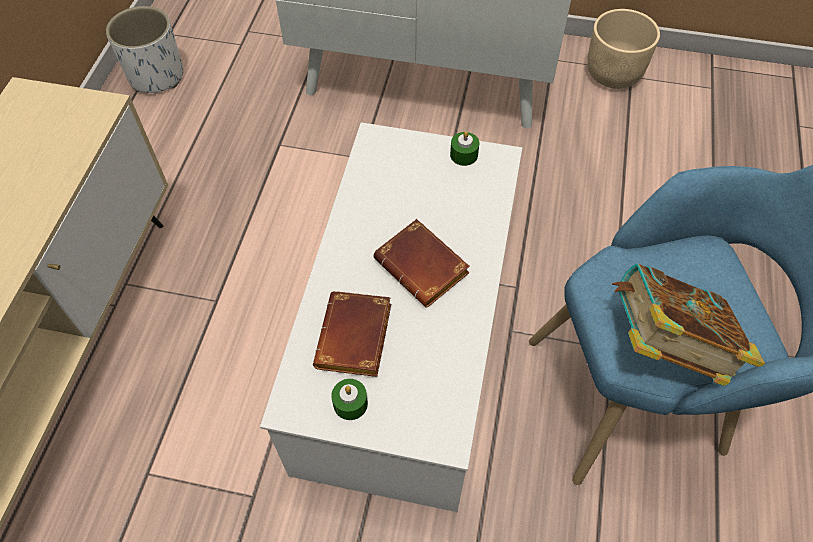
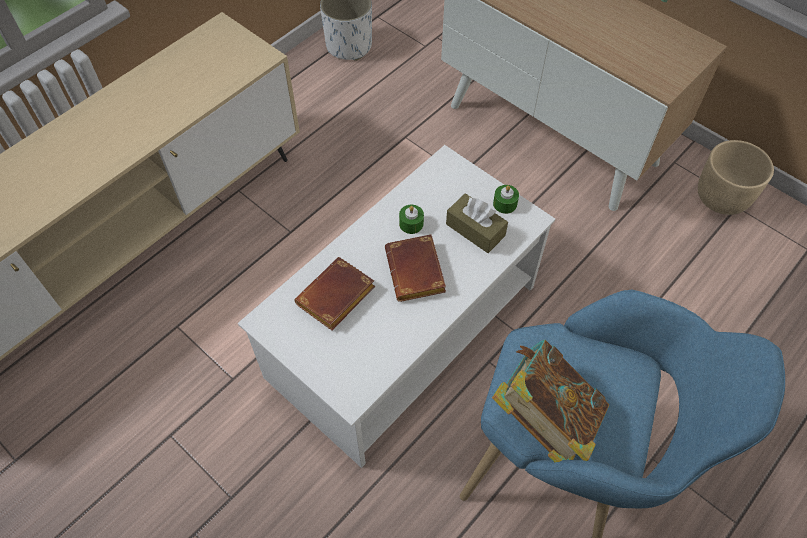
camera: 30 degrees right, 0 degrees up
(350, 403) = (303, 339): green candle -> green candle (411, 224)
(453, 194) = (475, 230): none -> brown tissue box

